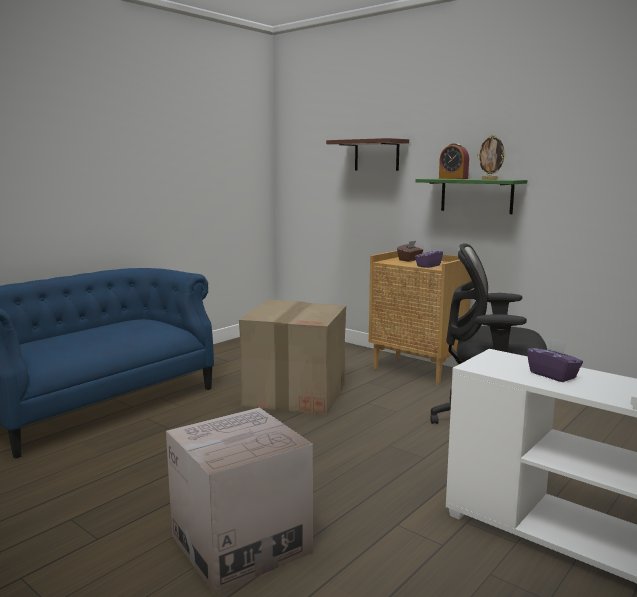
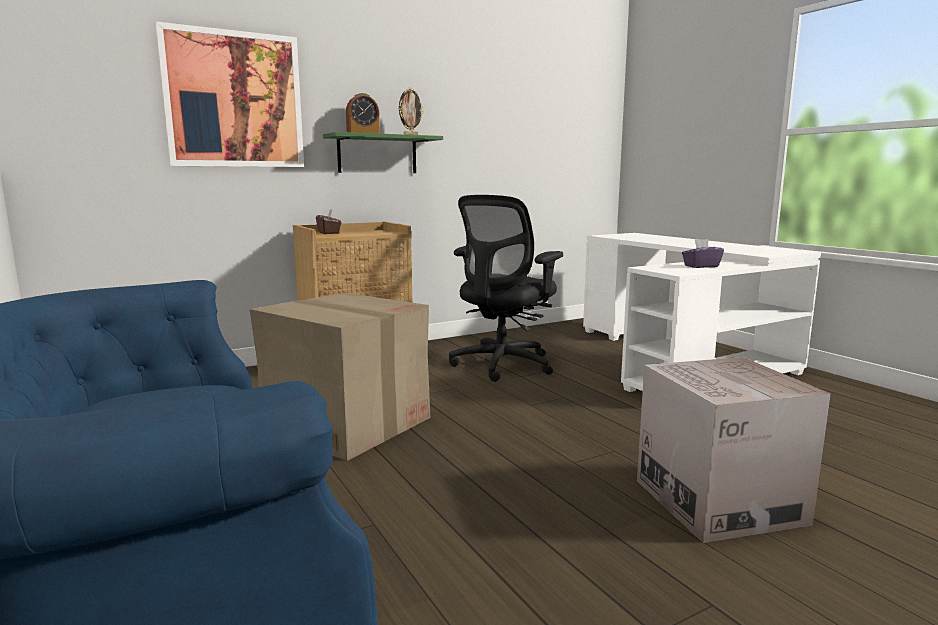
camera: 70 degrees left, 0 degrees up
(376, 155) = (234, 100): shelf -> picture
(428, 266) = (375, 233): purple tissue box -> none

